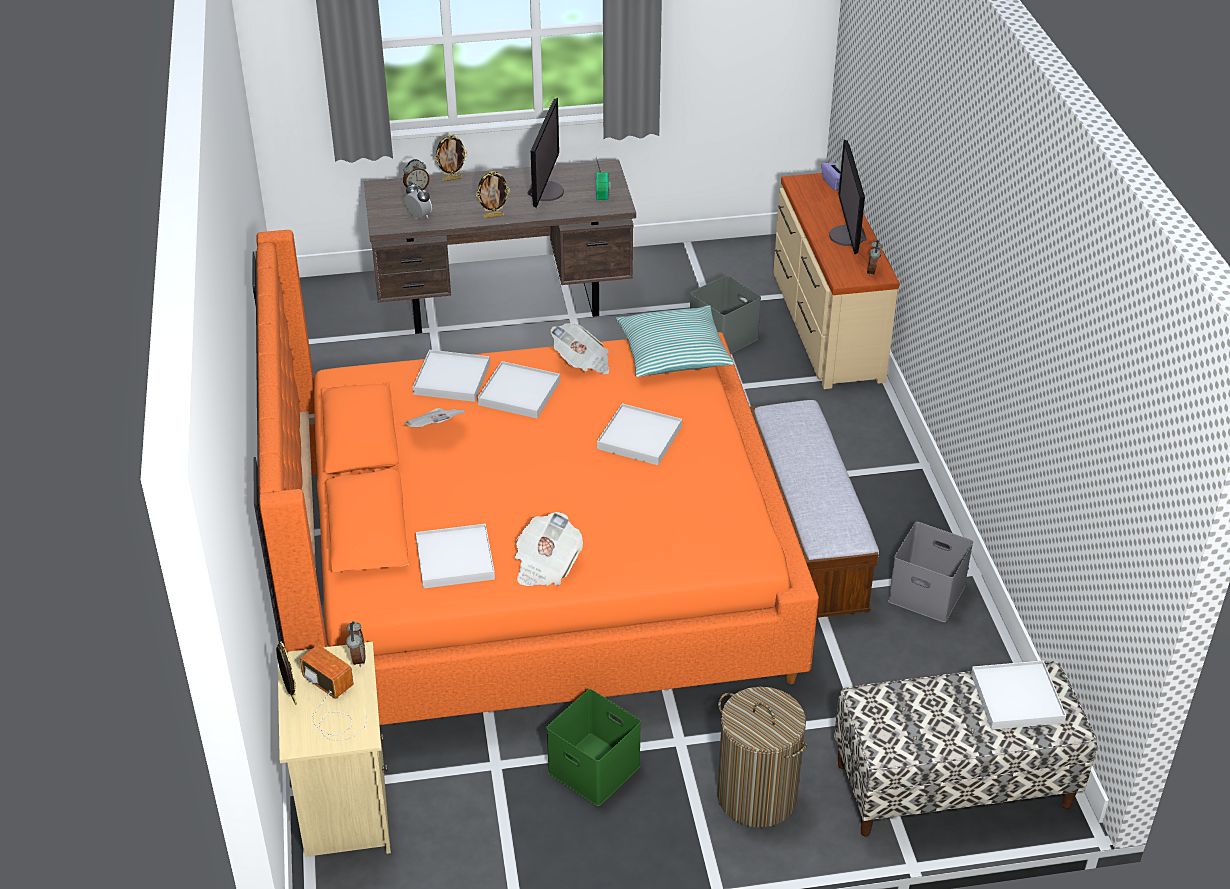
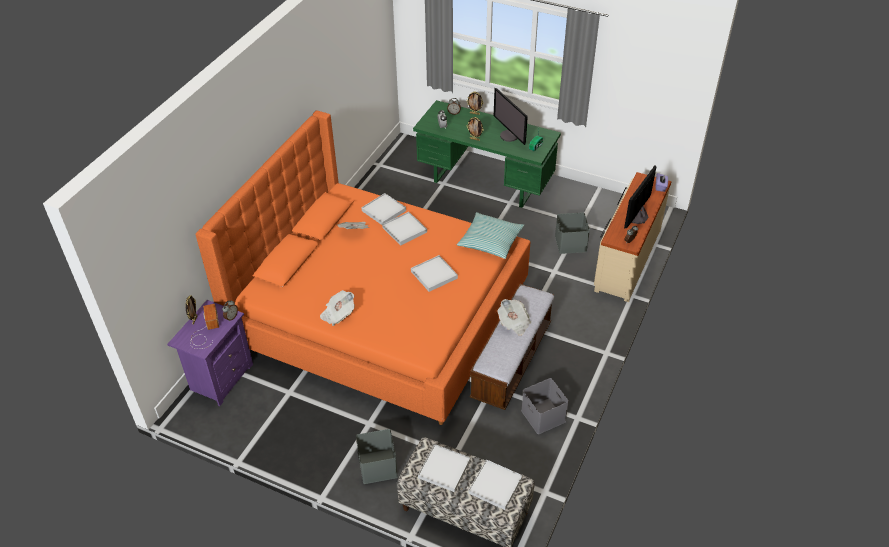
camera: 35 degrees right, 5 degrees up
(344, 807) = (220, 378): beige nightstand -> purple nightstand
(454, 559) = (306, 293): white tray -> white tray (444, 469)
(504, 302) = (486, 183): brown desk -> green desk
(545, 191) = (510, 136): monitor -> monitor turned 105 degrees clockwise
(582, 363) = (445, 227): newspaper -> newspaper (514, 323)
(592, 769) = (323, 415): green storage box -> none
(756, 796) = (377, 465): laundry basket -> grey storage box

